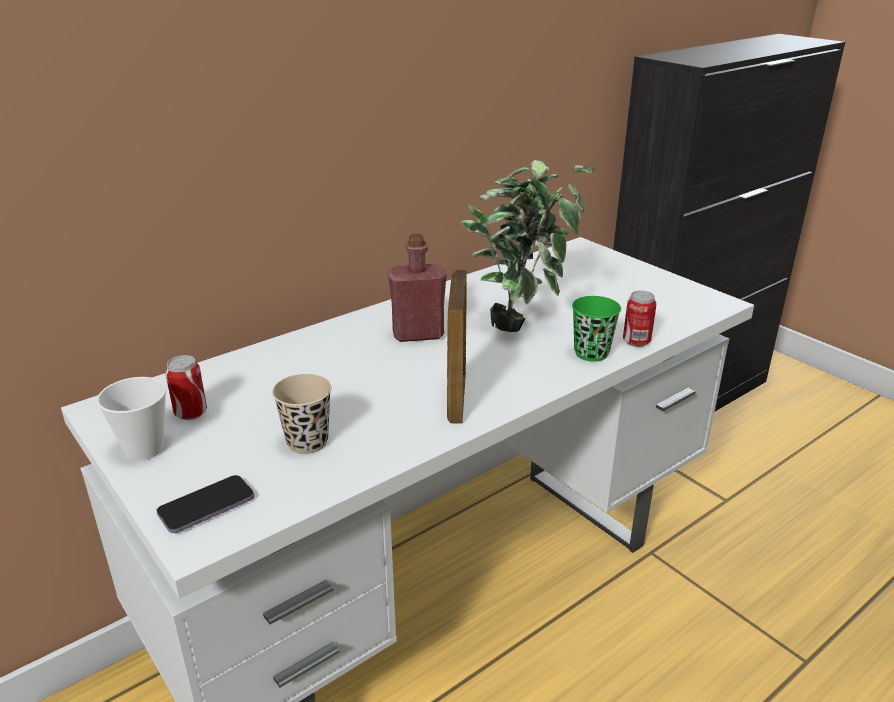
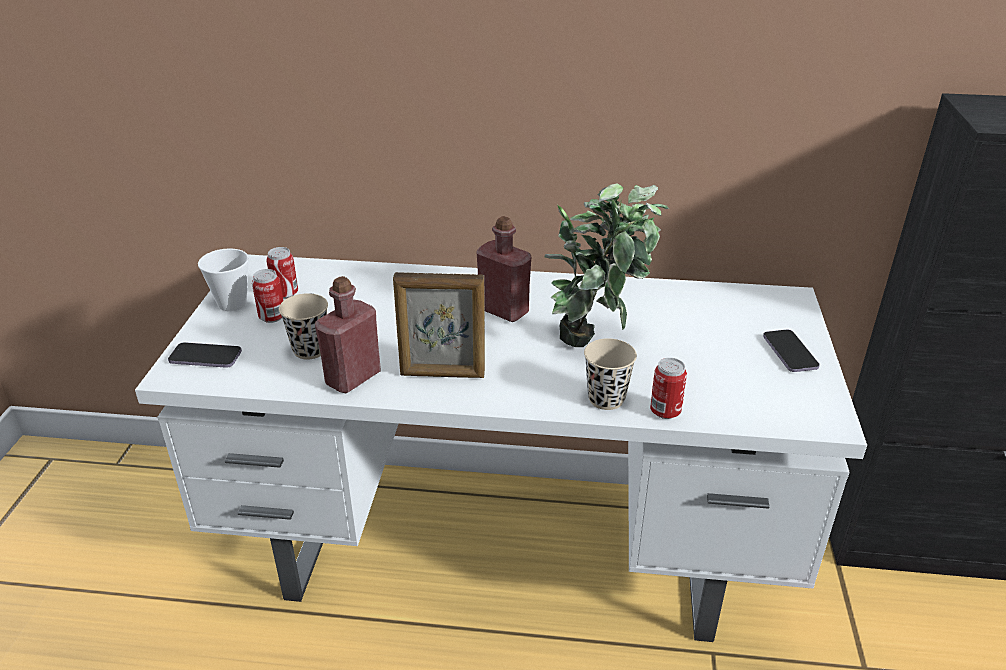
camera: 45 degrees right, 5 degrees up
(215, 438) = (272, 317): none -> can
(389, 440) = (353, 378): none -> red bottle
(456, 398) = (442, 374): picture frame -> picture frame turned 135 degrees counterclockwise
(591, 353) = (606, 399): green cup -> beige cup
(635, 276) = (789, 353): none -> phone

